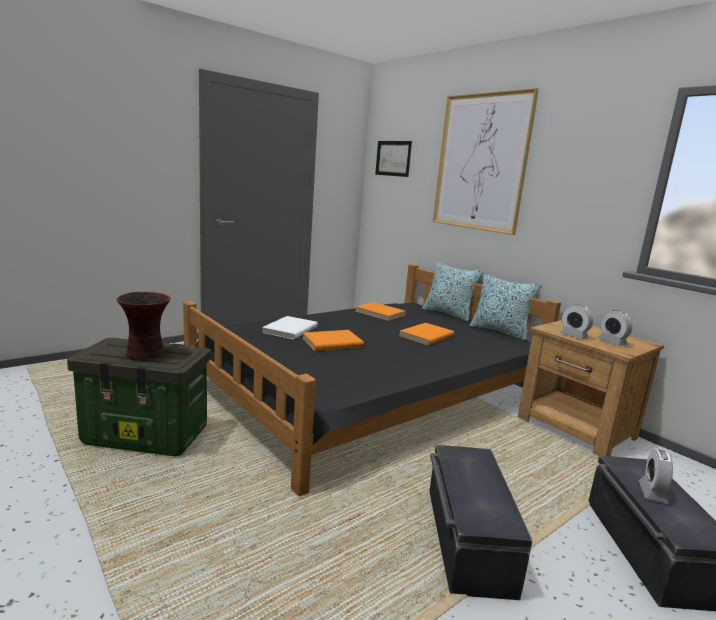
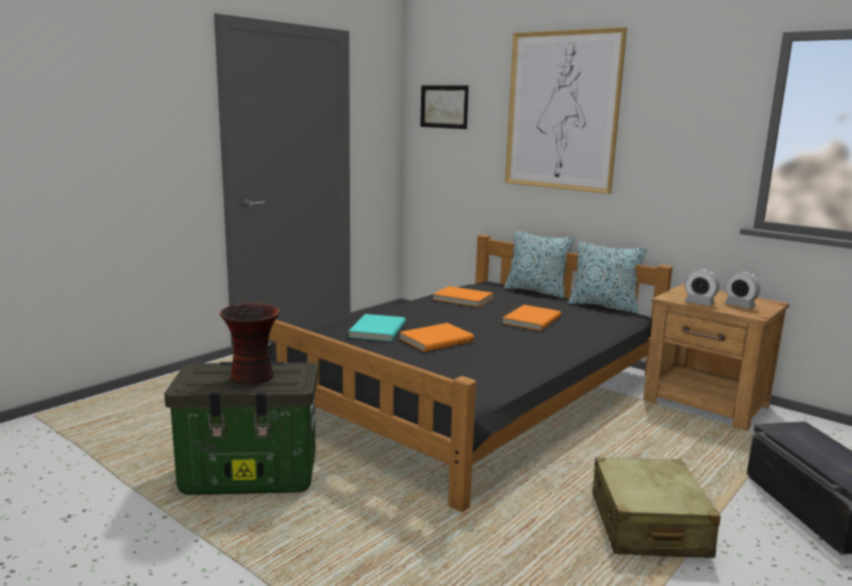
camera: 10 degrees left, 0 degrees up
(289, 329) = (376, 330): white book -> turquoise book
(466, 538) = (648, 525): black storage box -> beige suitcase
(652, 493) = (816, 451): alarm clock -> none

